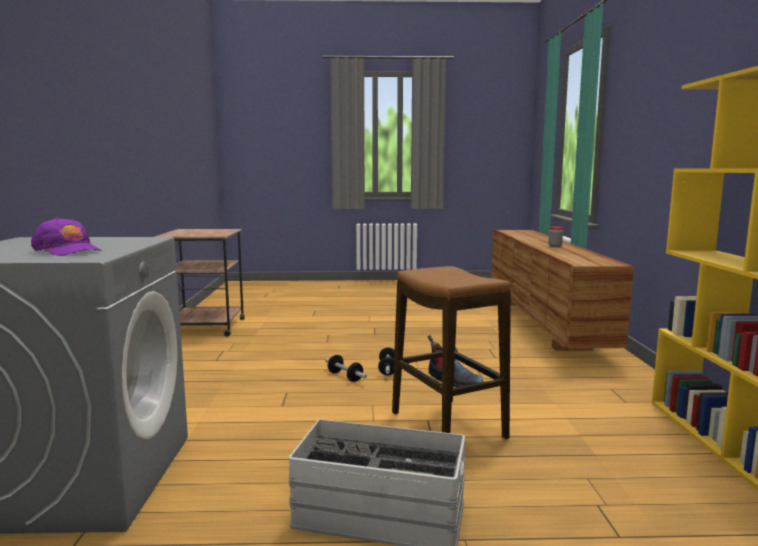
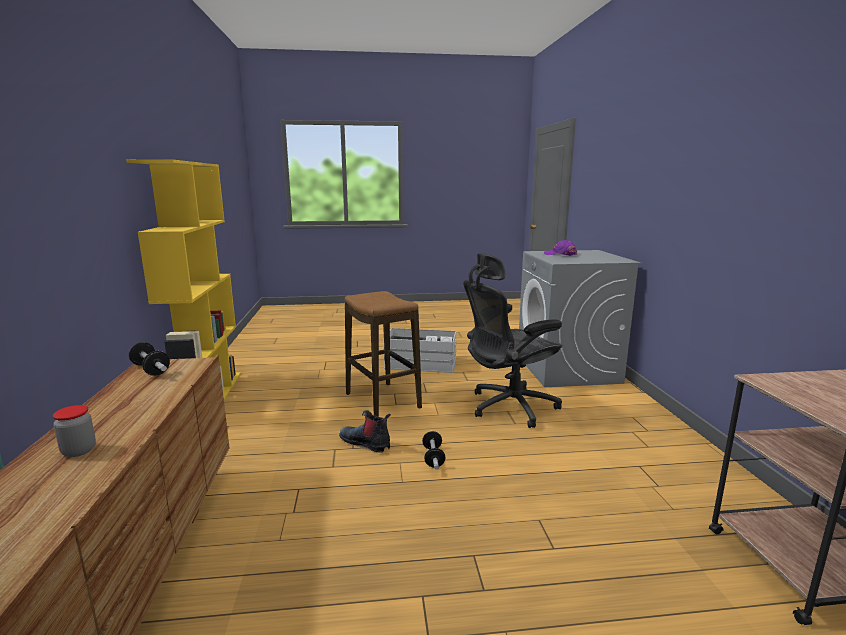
camera: 175 degrees right, 5 degrees up
(277, 409) = (508, 408): none -> office chair
(345, 377) = (474, 444): dumbbell -> dumbbell (150, 369)

